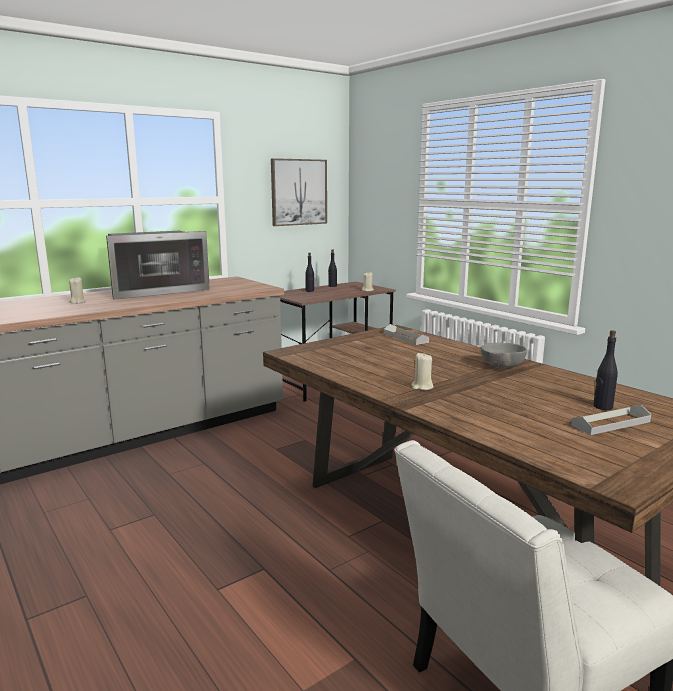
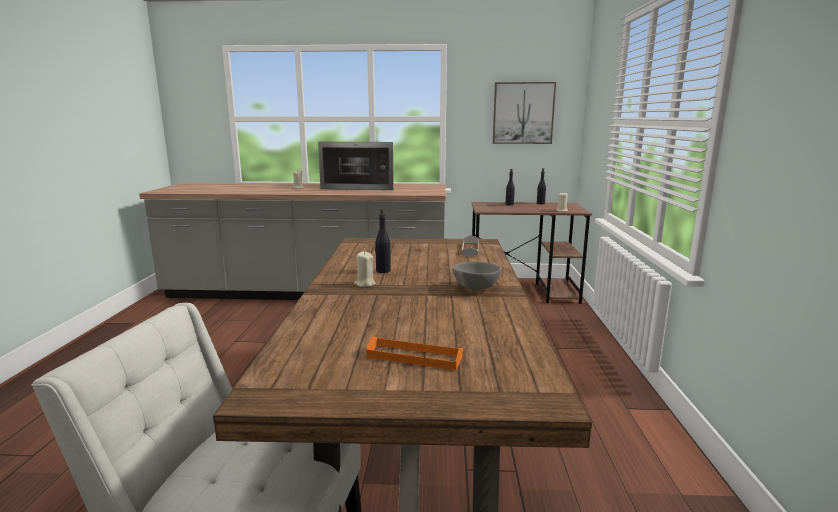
camera: 40 degrees right, 0 degrees up
(602, 407) = (455, 343): black bottle -> black bottle (383, 271)
(610, 423) = (414, 357): grey tray -> orange tray

